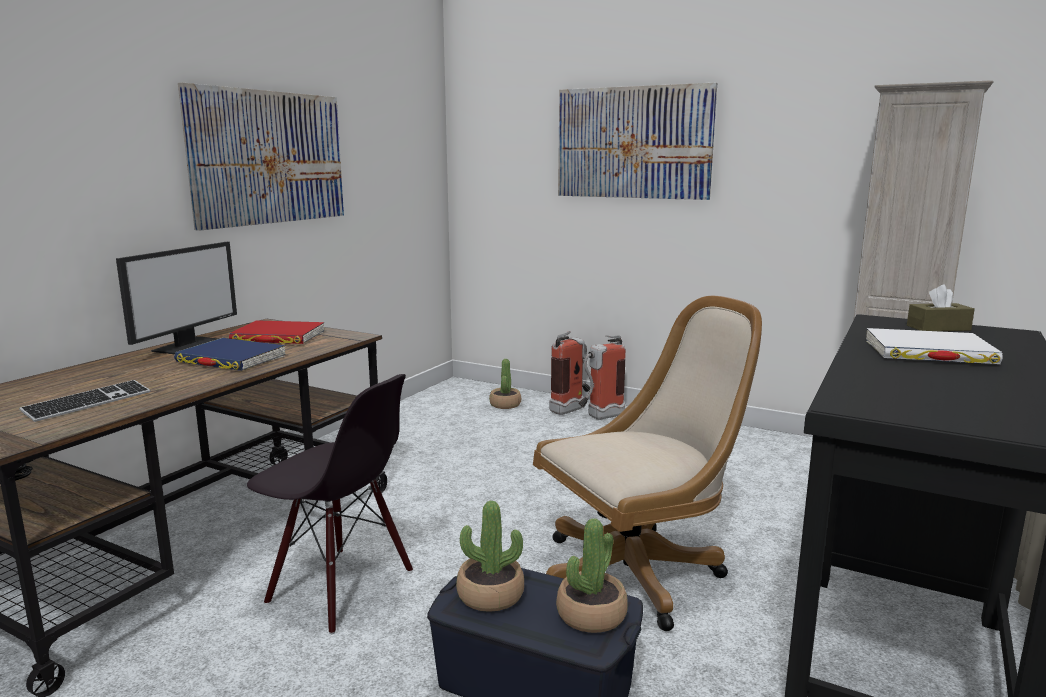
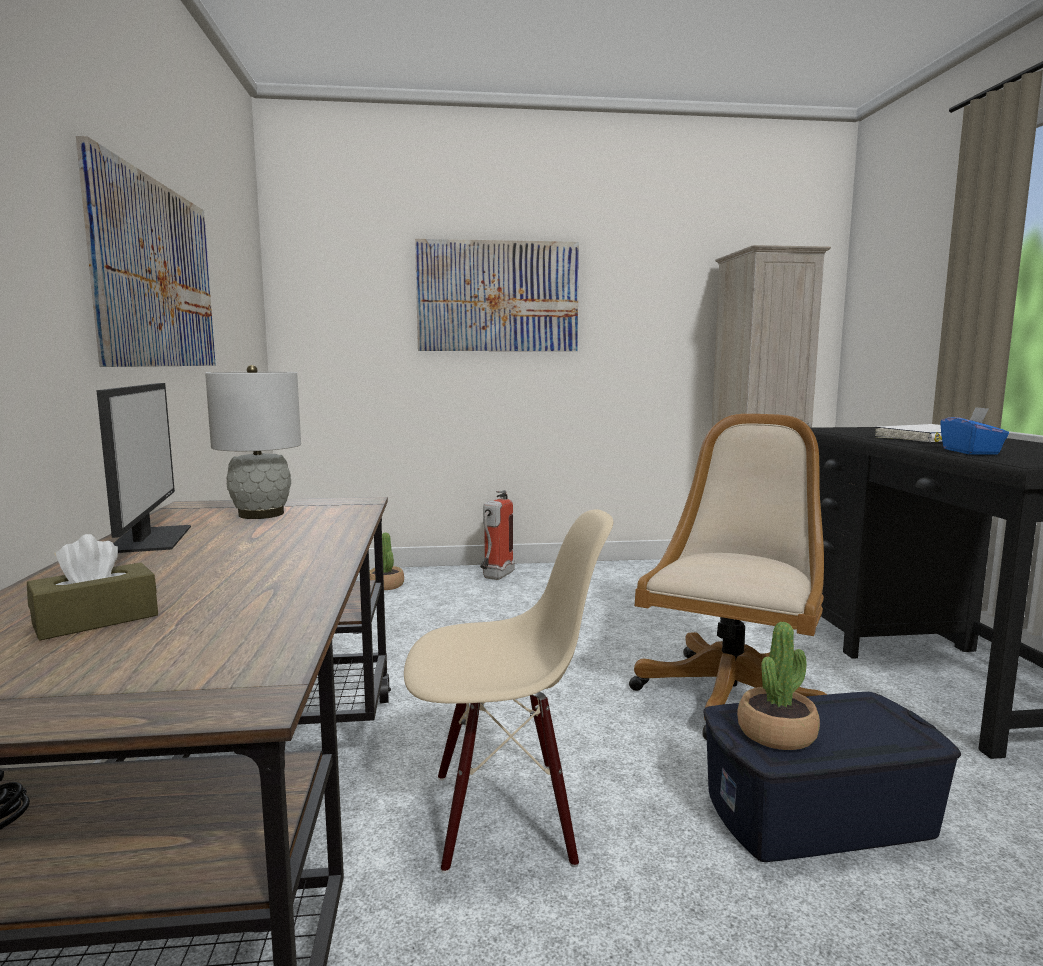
camera: 35 degrees left, 5 degrees down
(88, 403) = (205, 622): keyboard -> none
(231, 359) = (272, 541): blue book -> none
(278, 337) = (261, 514): red book -> white table lamp
(340, 588) = (504, 814): black chair -> beige chair
(571, 409) = (458, 576): fire extinguisher -> none
(591, 614) = (871, 716): potted plant -> none
(866, 379) = (971, 452): none -> blue tissue box
(938, 328) = (874, 429): brown tissue box -> brown tissue box (96, 620)

